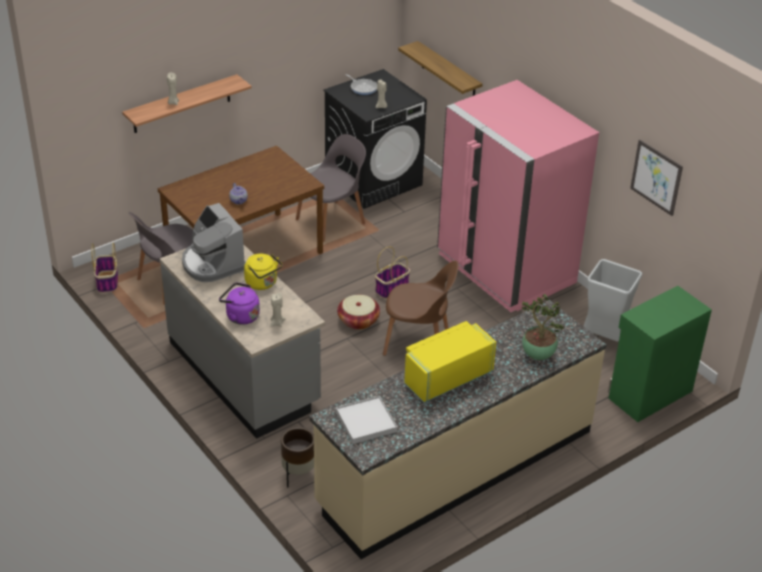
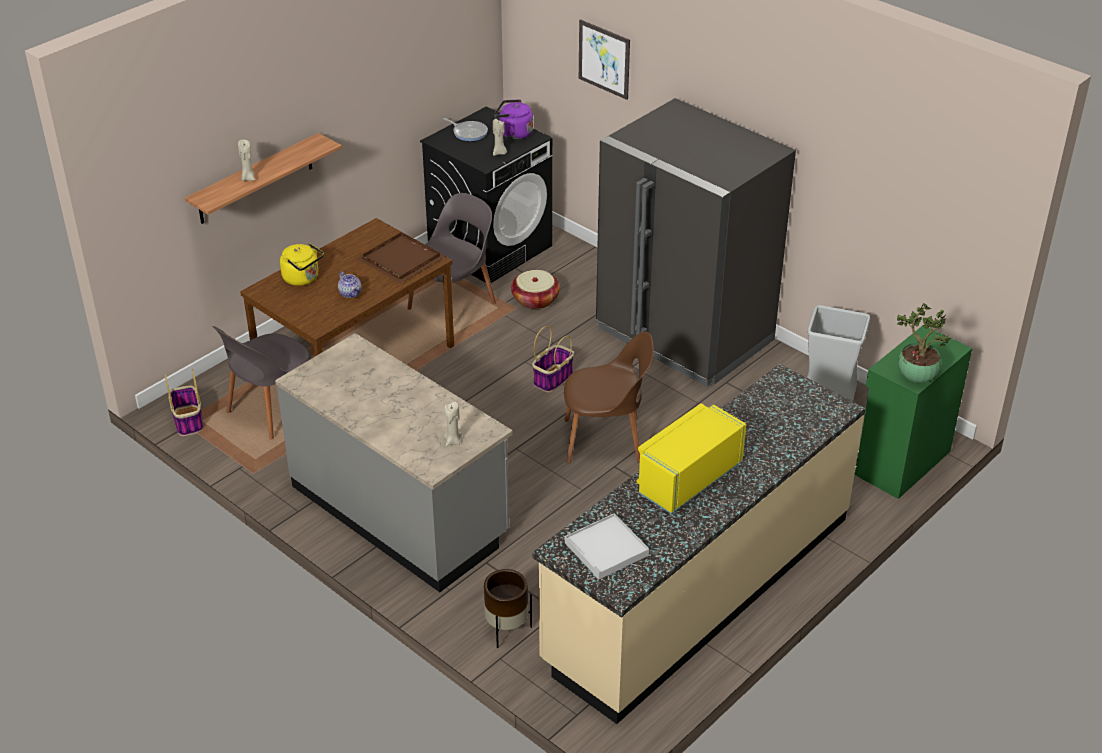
camera: 10 degrees left, 0 degrees up
(212, 264) = (346, 377): coffee machine -> none
(240, 316) = (403, 439): purple kettle -> purple kettle (513, 133)
(263, 283) = (418, 393): yellow kettle -> yellow kettle (303, 278)
(286, 180) = (402, 260): none -> brown tray
(358, 320) = (523, 424): basket -> basket (535, 300)
(448, 73) = (575, 101): shelf -> none
(505, 269) = (684, 335): pink fridge -> grey fridge
(537, 355) = (787, 433): potted plant -> potted plant (915, 378)
(656, 177) = (878, 196): picture -> picture (604, 59)

